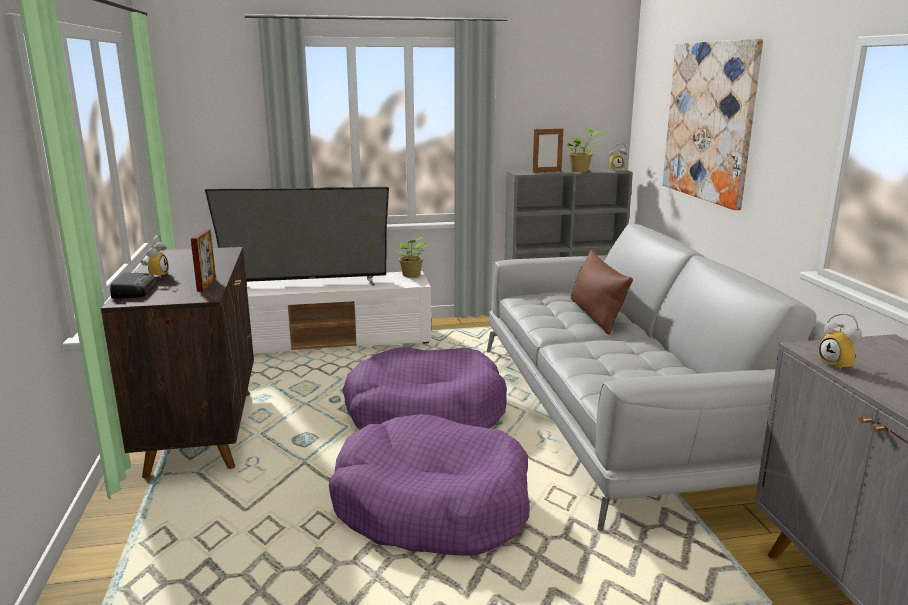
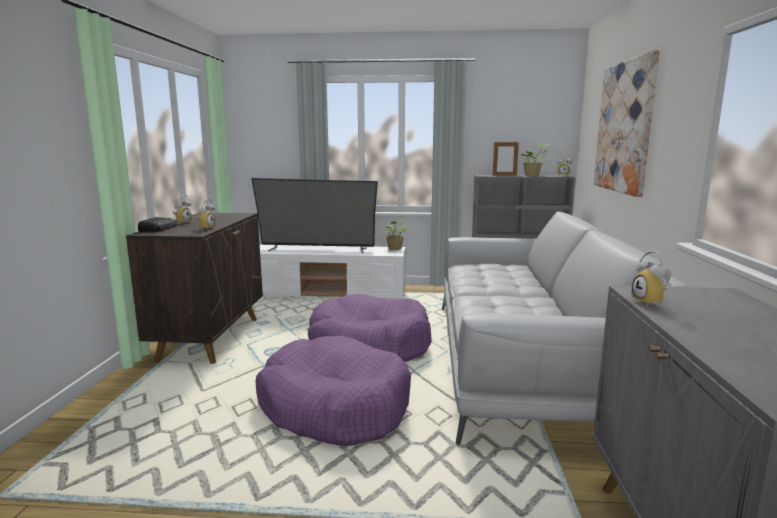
camera: 15 degrees right, 5 degrees down
(206, 285) = (206, 228): picture frame -> alarm clock
(595, 315) = (513, 280): brown pillow -> none

